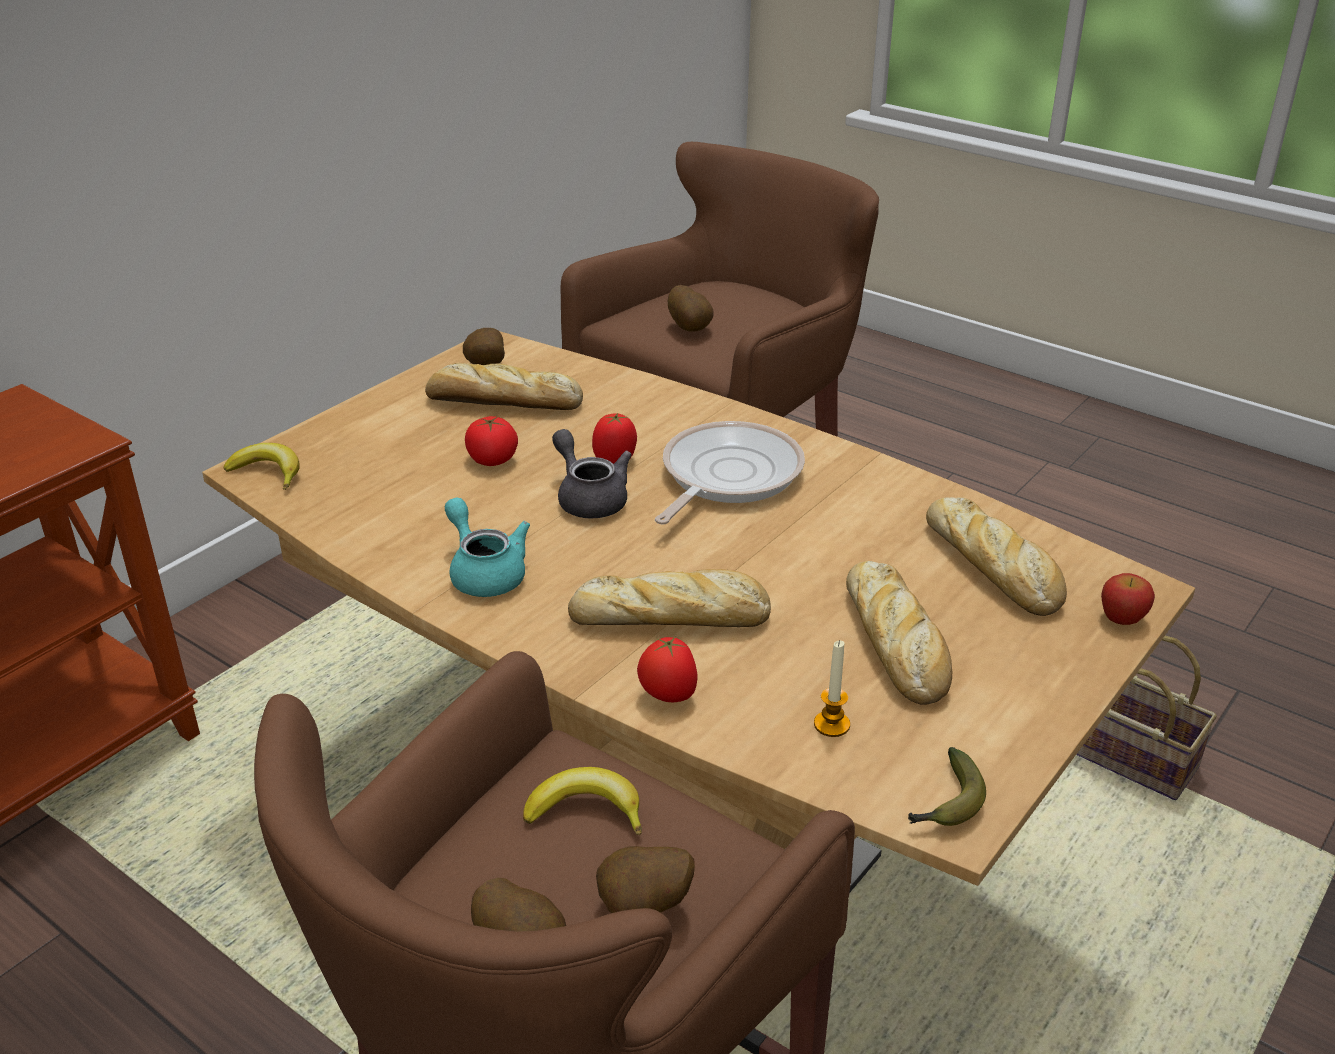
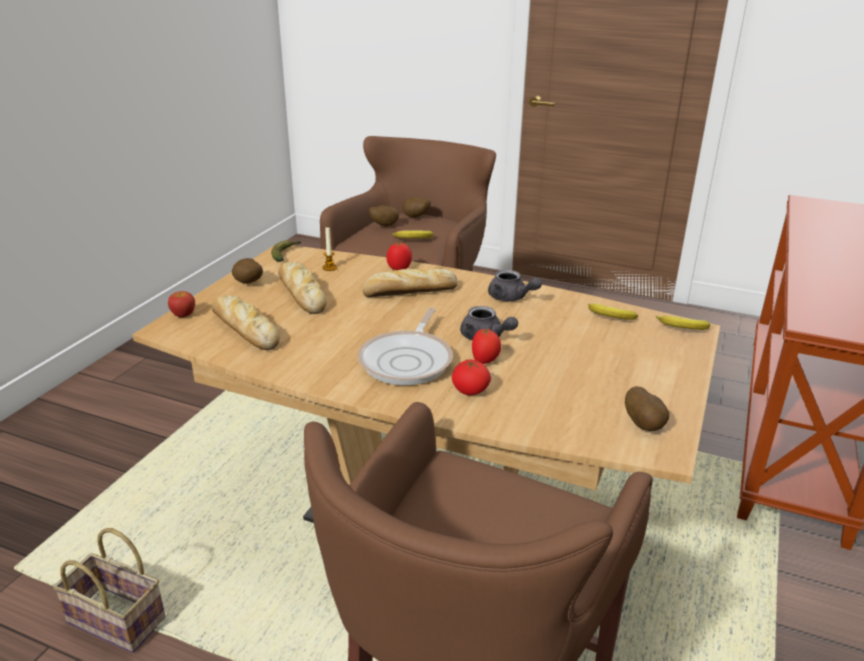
camera: 165 degrees right, 5 degrees down
(353, 507) = (610, 317): none -> banana
(485, 572) = (511, 298): turquoise teapot -> grey teapot
(492, 460) = (563, 352): tomato -> tomato (470, 390)
(501, 402) = (599, 394): bread -> none
(691, 328) = (500, 502): potato -> potato (248, 284)

